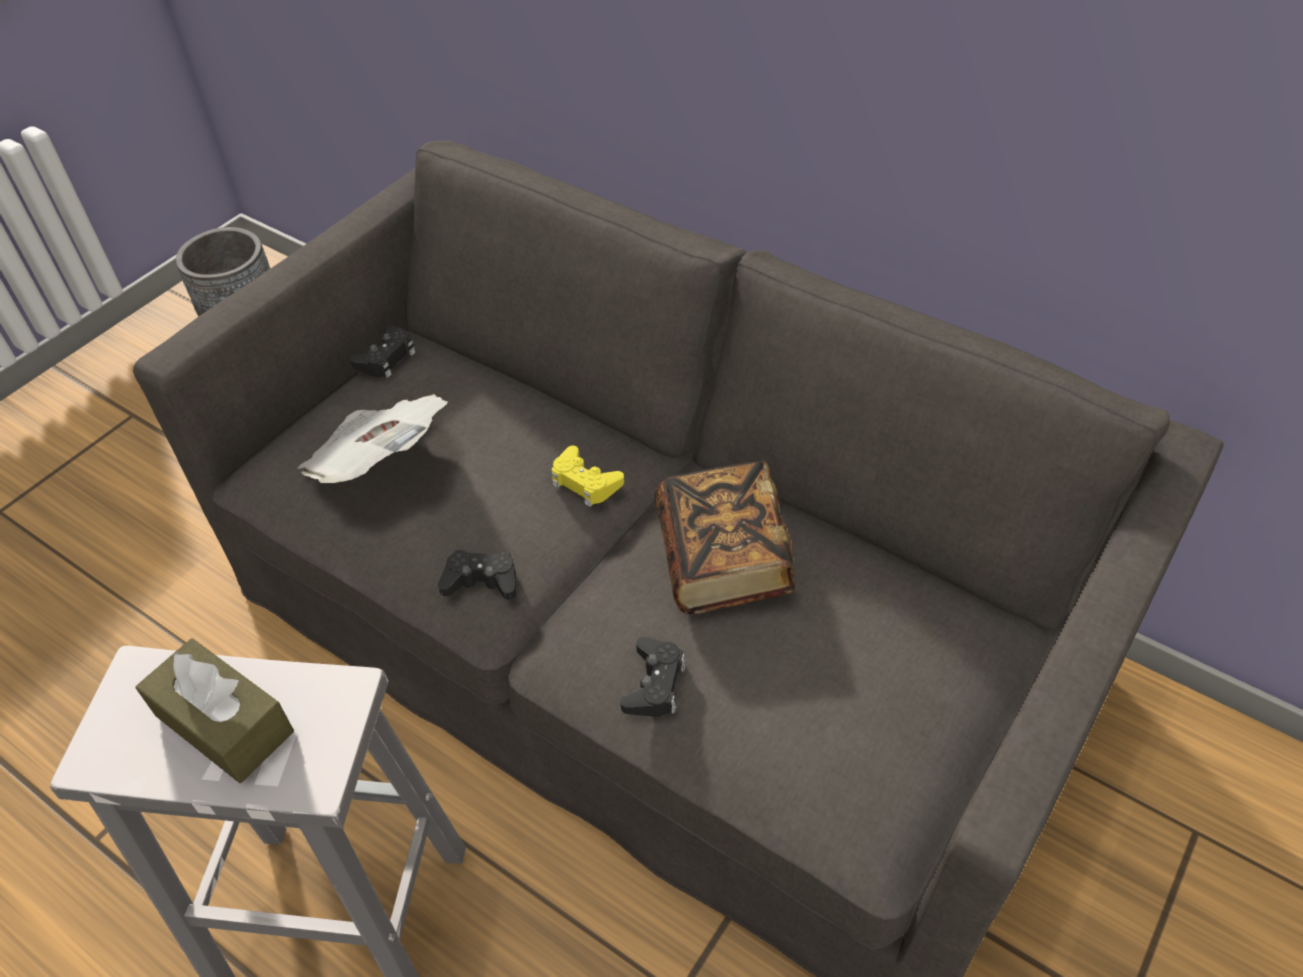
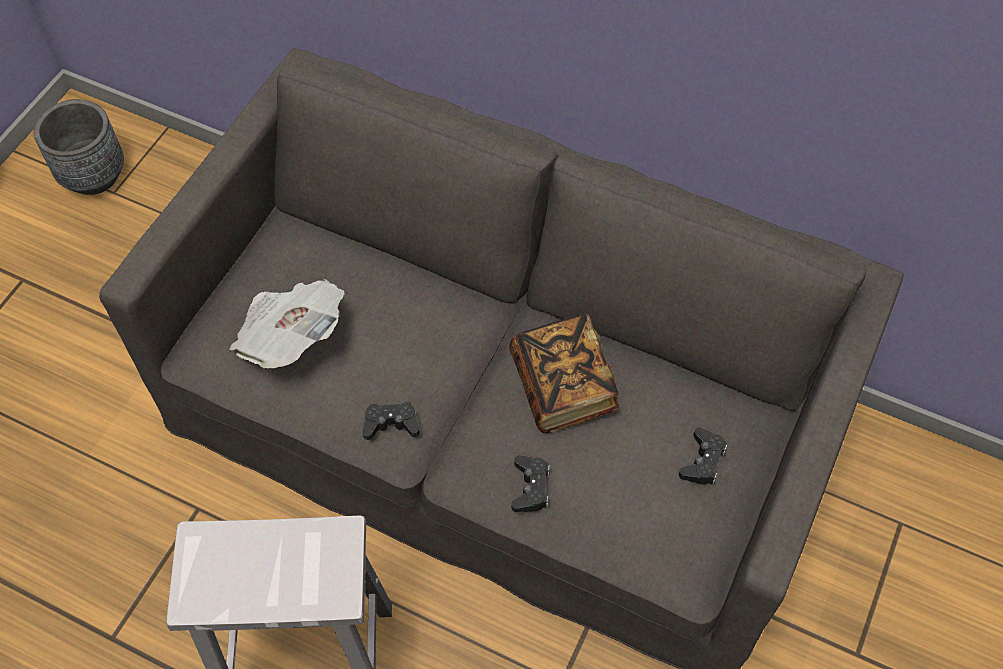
camera: 10 degrees left, 10 degrees up
(224, 723) = (269, 567): brown tissue box -> none
(386, 358) = (269, 240): black game controller -> black game controller (702, 461)
(585, 482) = (450, 334): yellow game controller -> none

